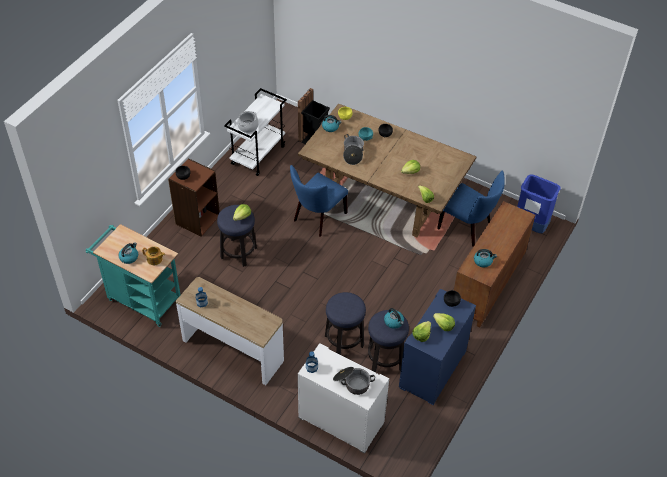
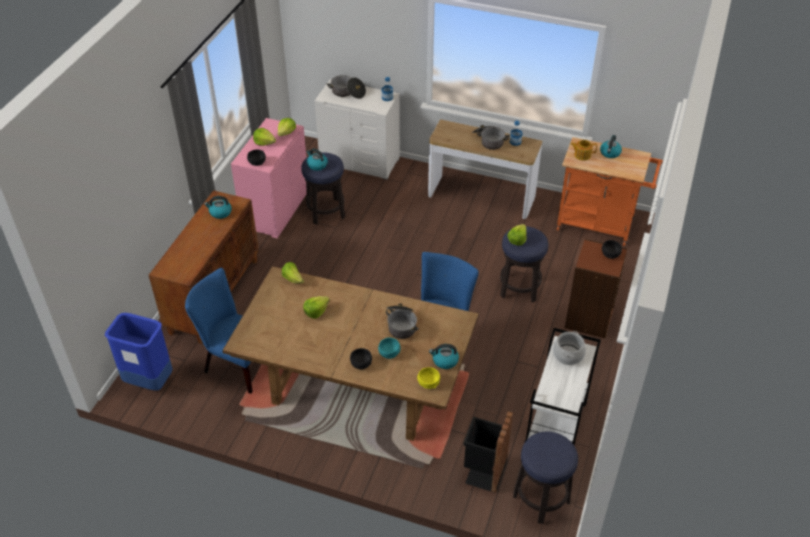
camera: 170 degrees right, 5 degrees down
(141, 299) = (600, 226): turquoise cart -> orange cart
(226, 308) = (488, 141): none -> cooking pot
(344, 341) = (371, 220): stool -> stool (541, 499)
(433, 370) = (275, 209): blue dresser -> pink dresser

